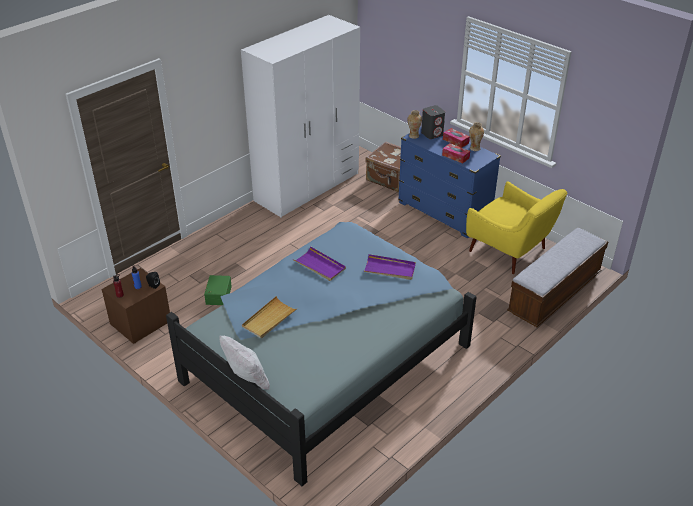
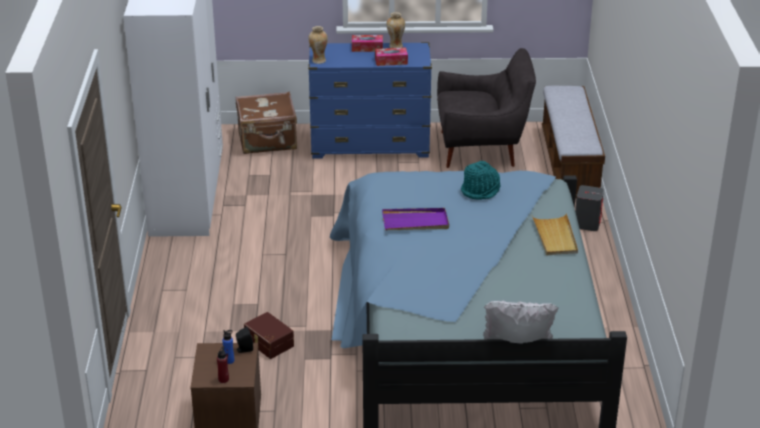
camera: 45 degrees left, 5 degrees down
(218, 295) = (268, 343): green storage box -> brown storage box
(269, 319) = (451, 290): beige tray -> beige tray (555, 237)
(389, 269) = (480, 190): purple tray -> turquoise hat
(432, 134) = (333, 51): grey speaker -> grey speaker (587, 223)
(510, 252) = (482, 149): yellow armchair -> grey armchair

